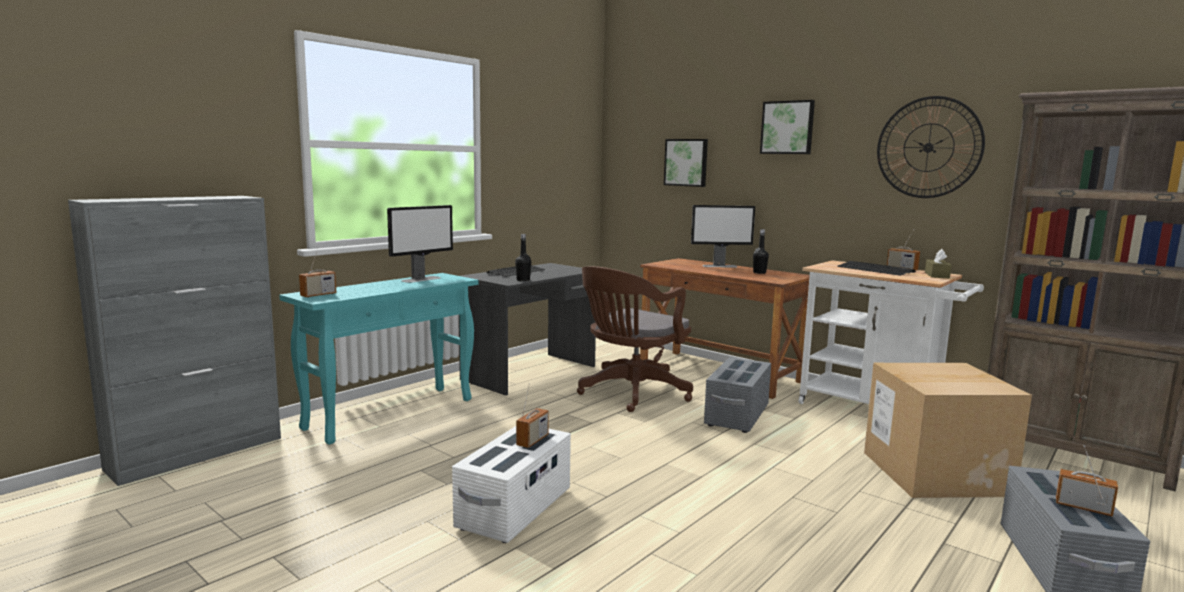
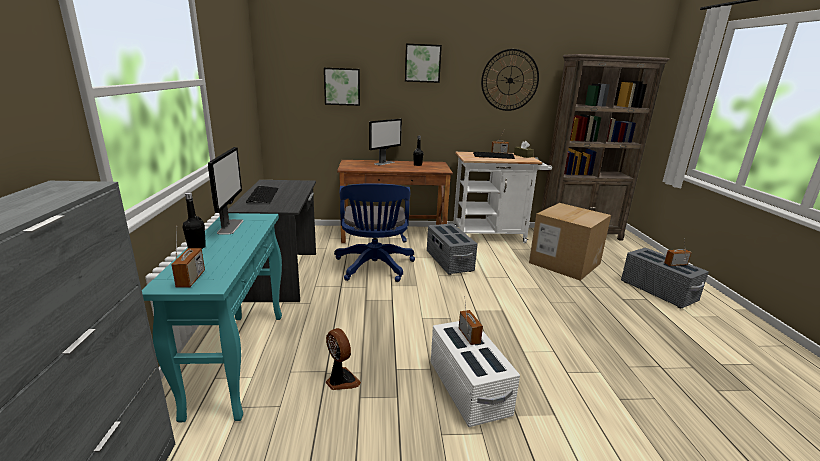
camera: 45 degrees left, 10 degrees up
(429, 455) = (341, 381): none -> fan
(523, 280) = (293, 203): black bottle -> black bottle (197, 247)
(631, 394) = (374, 268): brown office chair -> blue office chair

